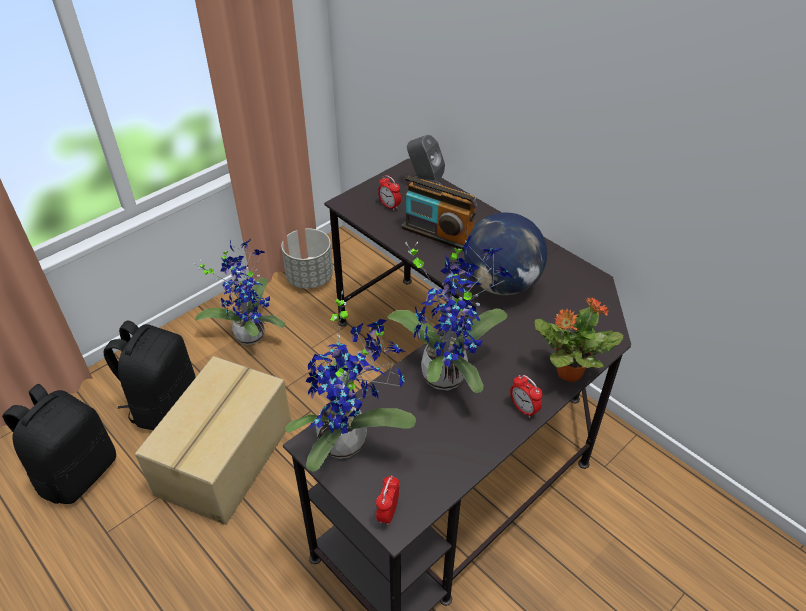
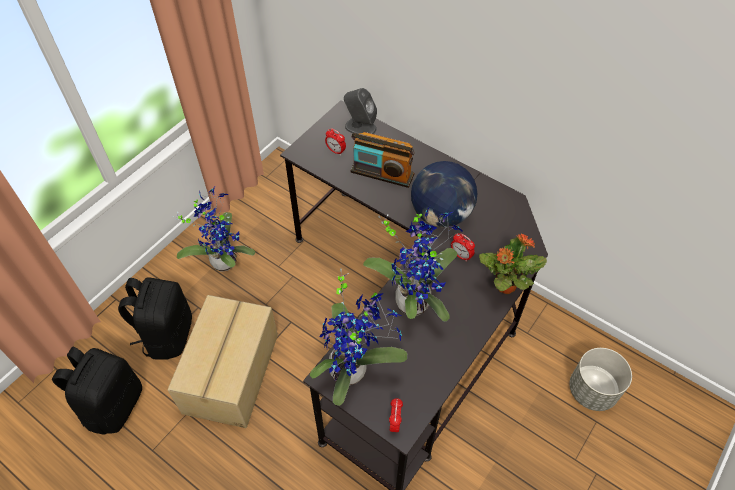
camera: 10 degrees left, 10 degrees up
(310, 277) = (262, 201): grey planter -> grey planter (592, 390)
(523, 409) = (477, 322): alarm clock -> alarm clock (461, 255)

